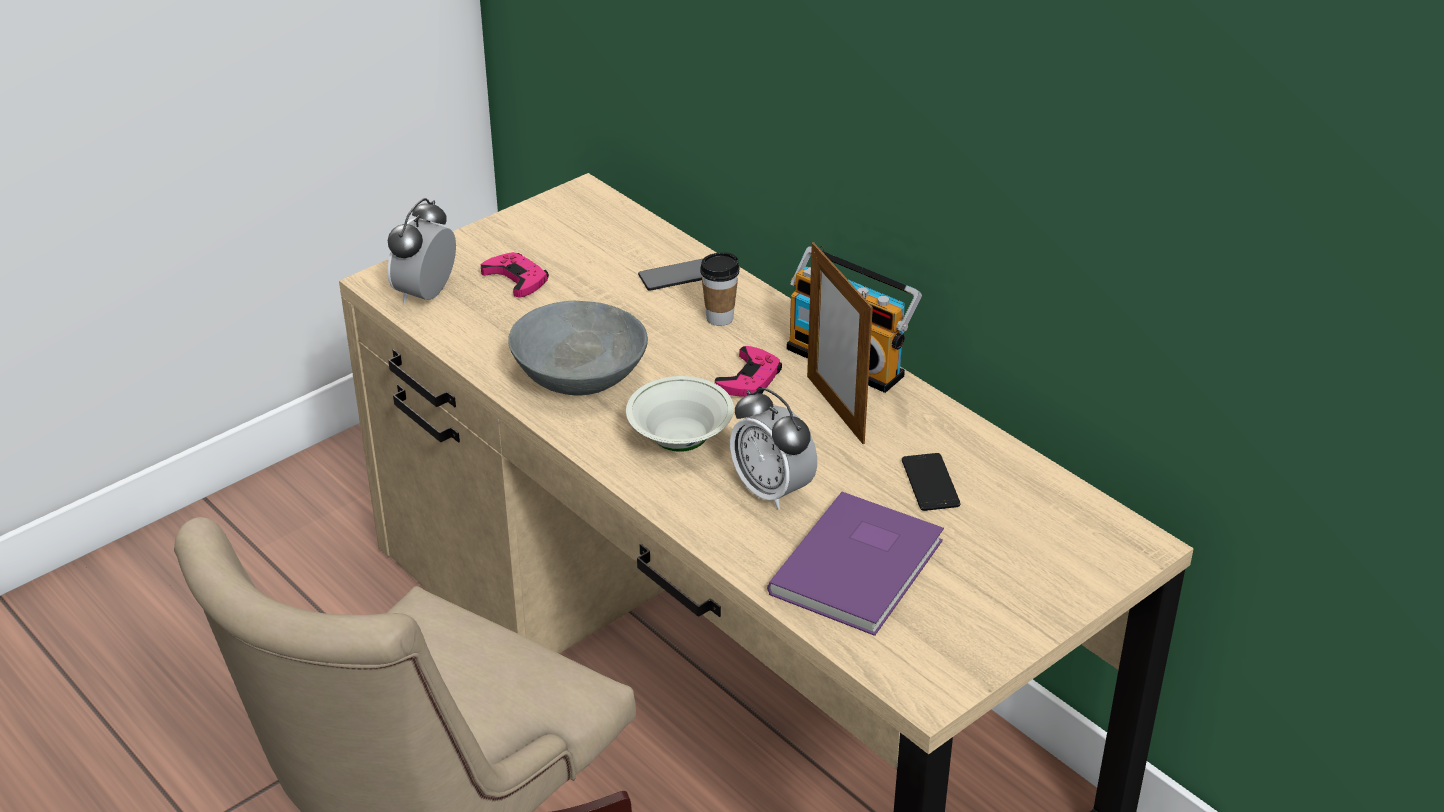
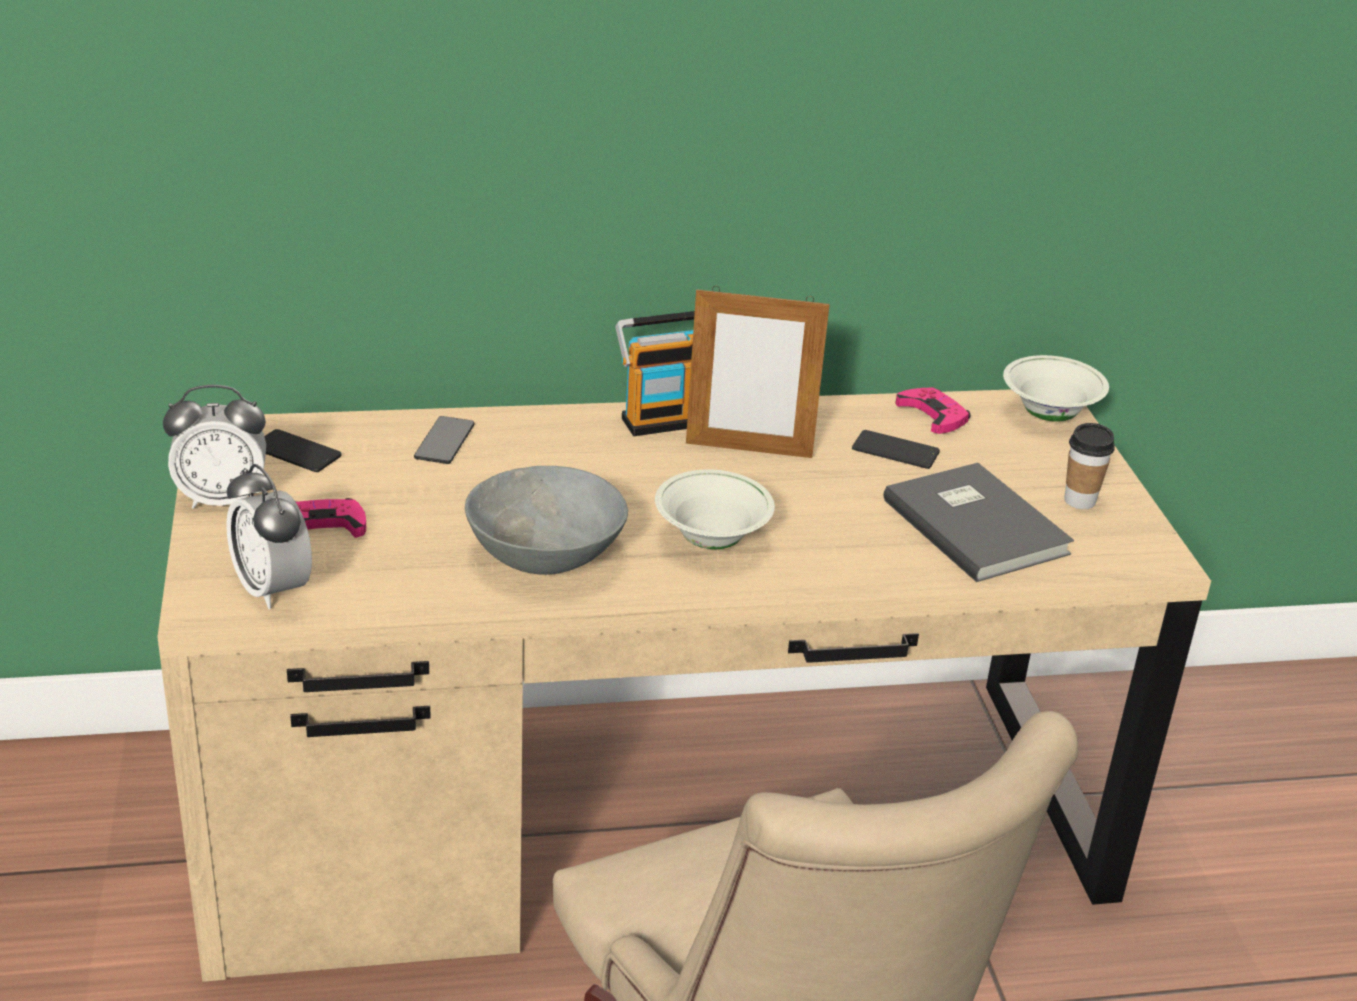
camera: 60 degrees left, 5 degrees down
(592, 229) = (296, 452): none -> phone
(719, 318) = (543, 447): cup -> cup (1079, 501)
(749, 379) = (656, 470): pink game controller -> pink game controller (933, 415)
(772, 490) = (833, 524): alarm clock -> alarm clock (222, 499)
(862, 567) = (977, 524): purple book -> grey book
(1114, 549) = (1049, 415): none -> white bowl

